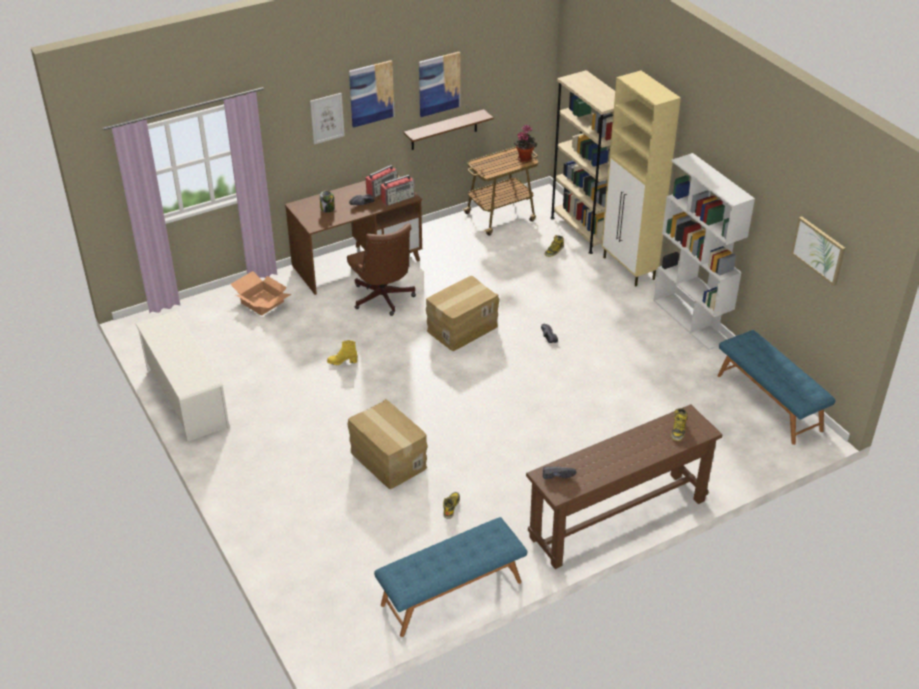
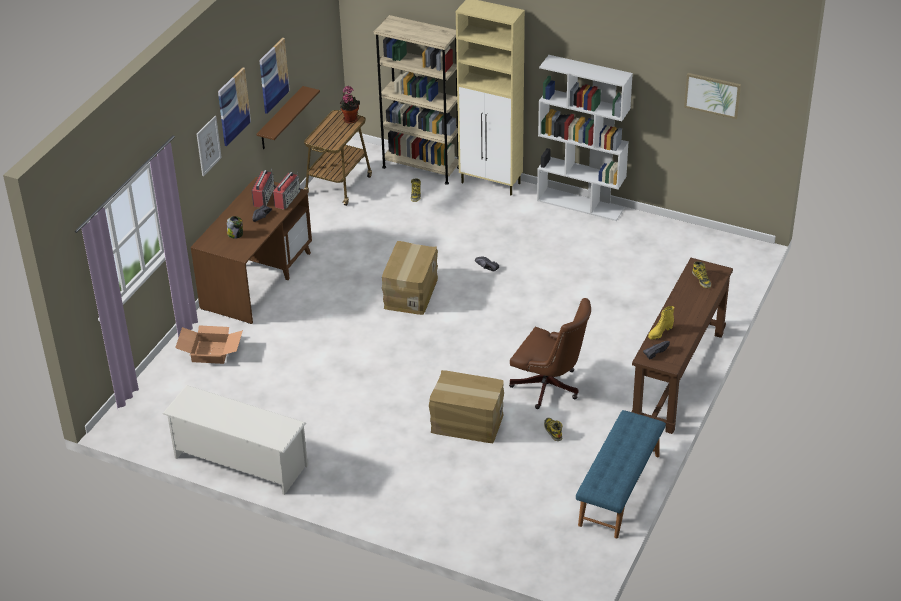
camera: 35 degrees left, 0 degrees up
(342, 361) = (341, 367): yellow boot -> yellow boot (660, 333)
(383, 300) = (317, 300): brown office chair -> brown office chair (550, 388)
(769, 402) = (697, 240): blue bench -> none

